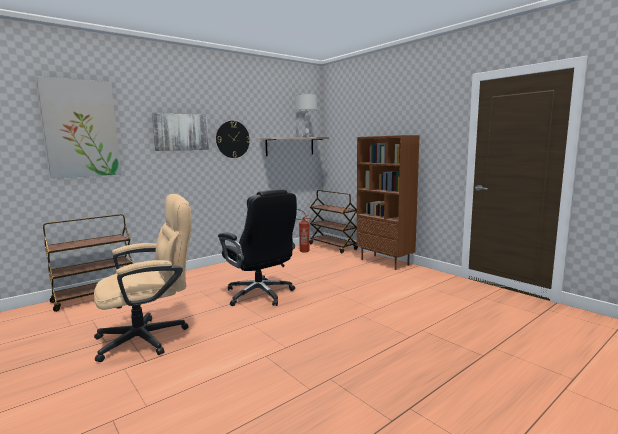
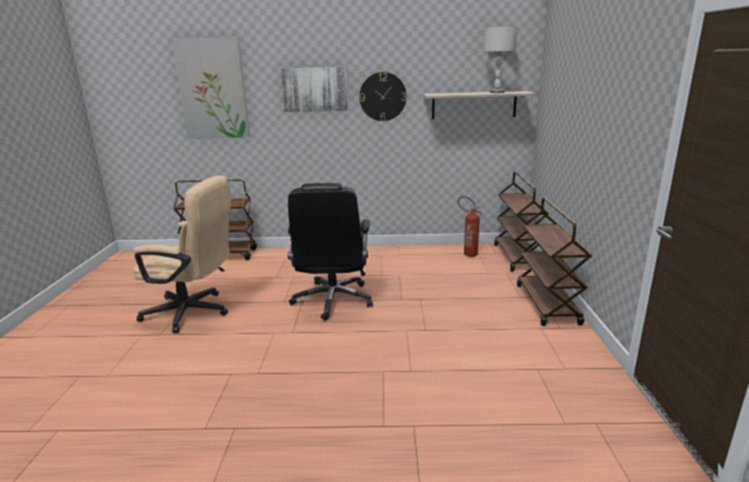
camera: 40 degrees right, 10 degrees up
(385, 262) = (547, 304): brown bookcase -> brown cart

